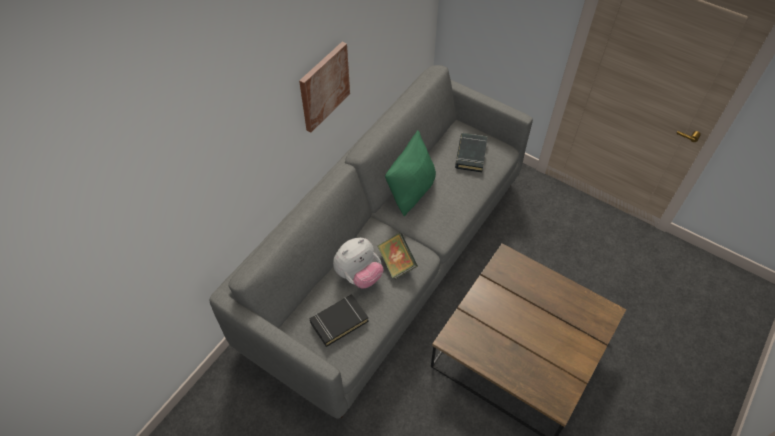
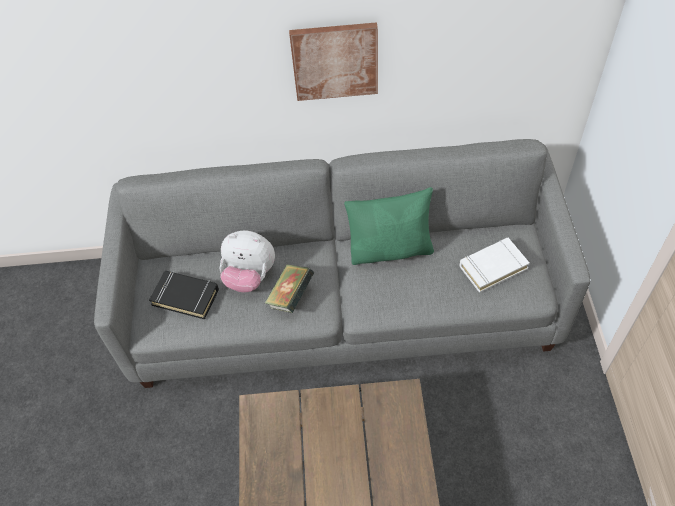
camera: 55 degrees right, 0 degrees up
(470, 154) = (492, 267): black book -> white book

